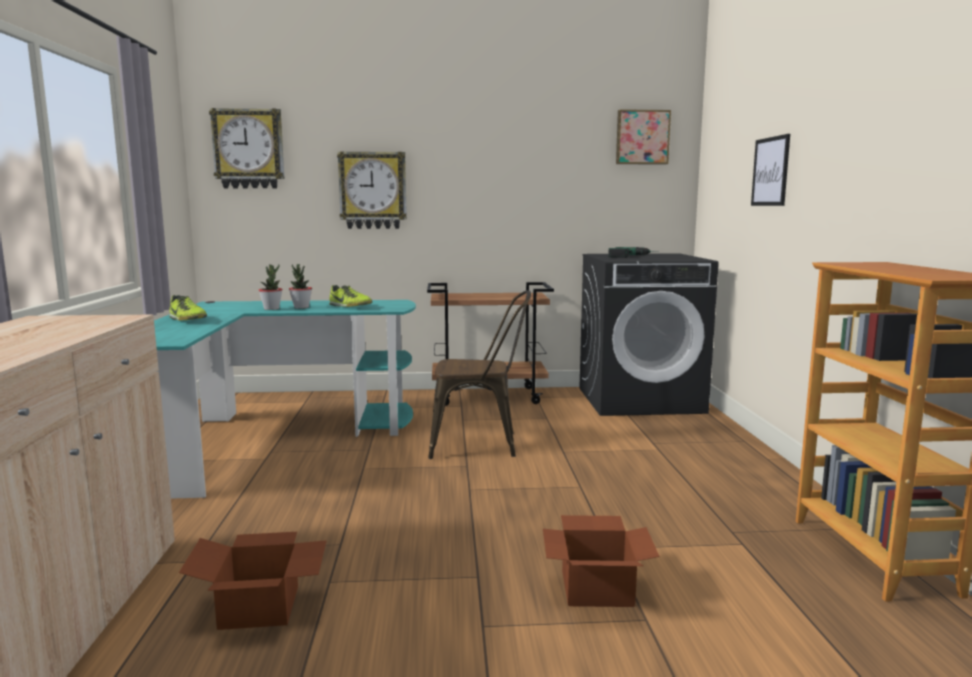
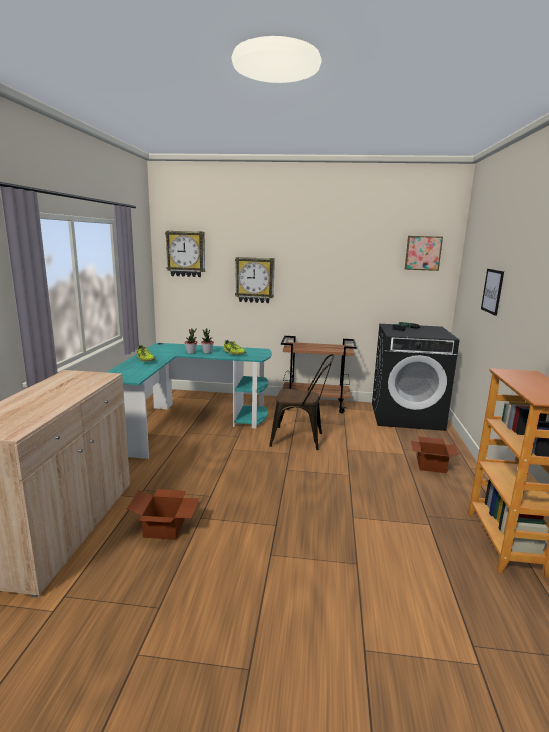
camera: 10 degrees right, 5 degrees up
(598, 587) = (337, 540): cardboard box -> cardboard box (431, 465)

